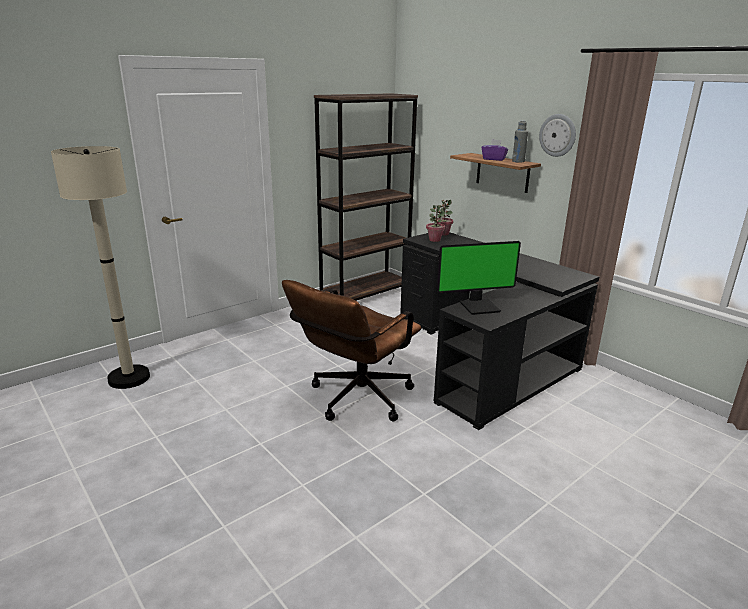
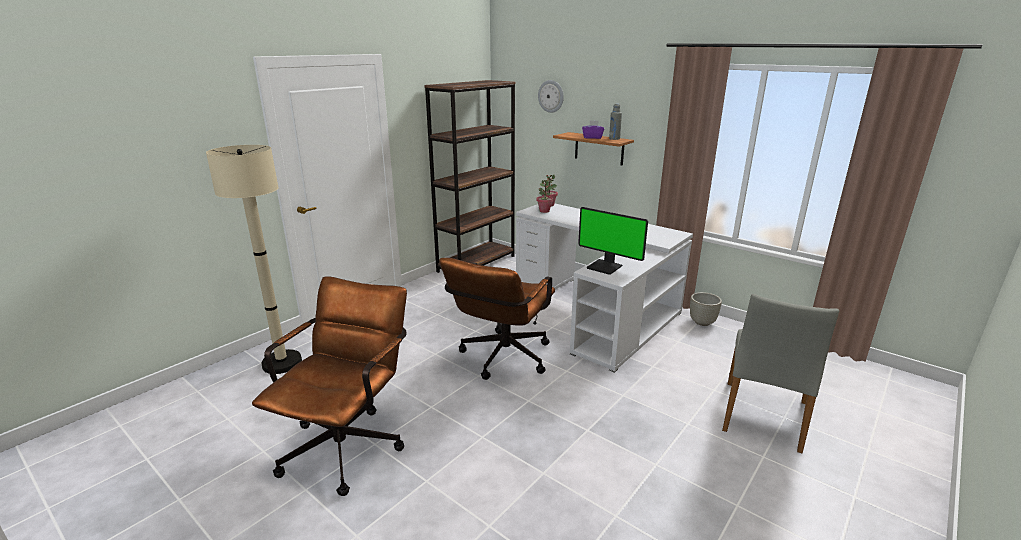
camera: 10 degrees left, 0 degrees up
(160, 471) = (349, 442): none -> brown office chair
(479, 306) = (605, 267): monitor -> monitor turned 60 degrees clockwise
(485, 356) = (599, 310): black desk -> white desk
(558, 135) = (648, 115): wall clock -> wall clock (551, 96)
(604, 383) = (702, 322): none -> grey planter
(648, 506) = (763, 416): none -> grey chair

